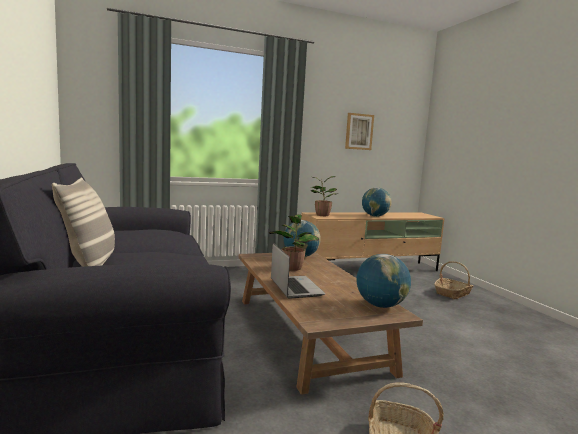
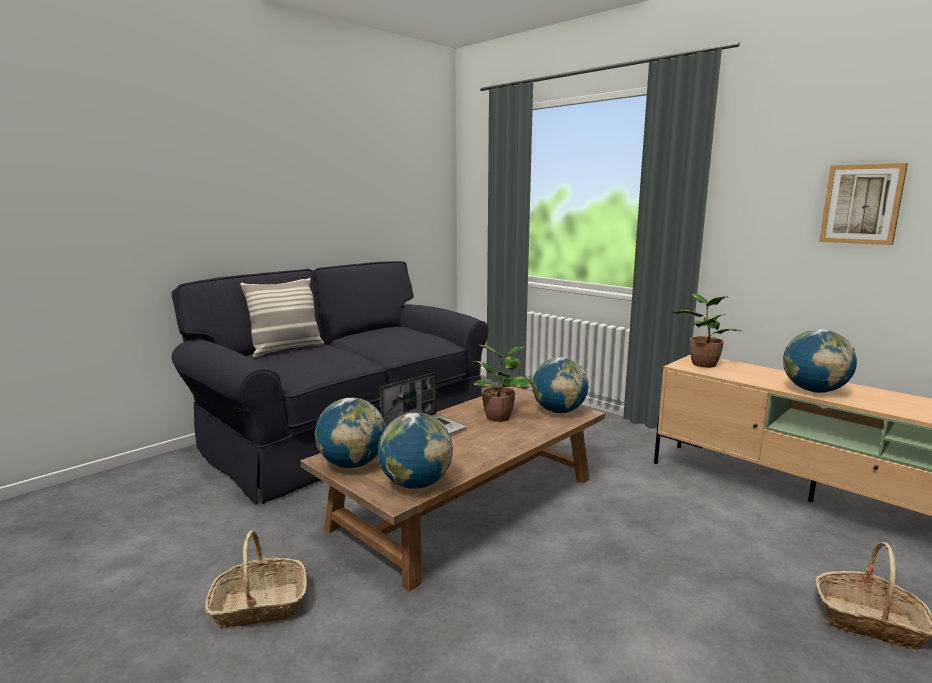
camera: 65 degrees right, 5 degrees up
(334, 317) = (352, 464): none -> globe

